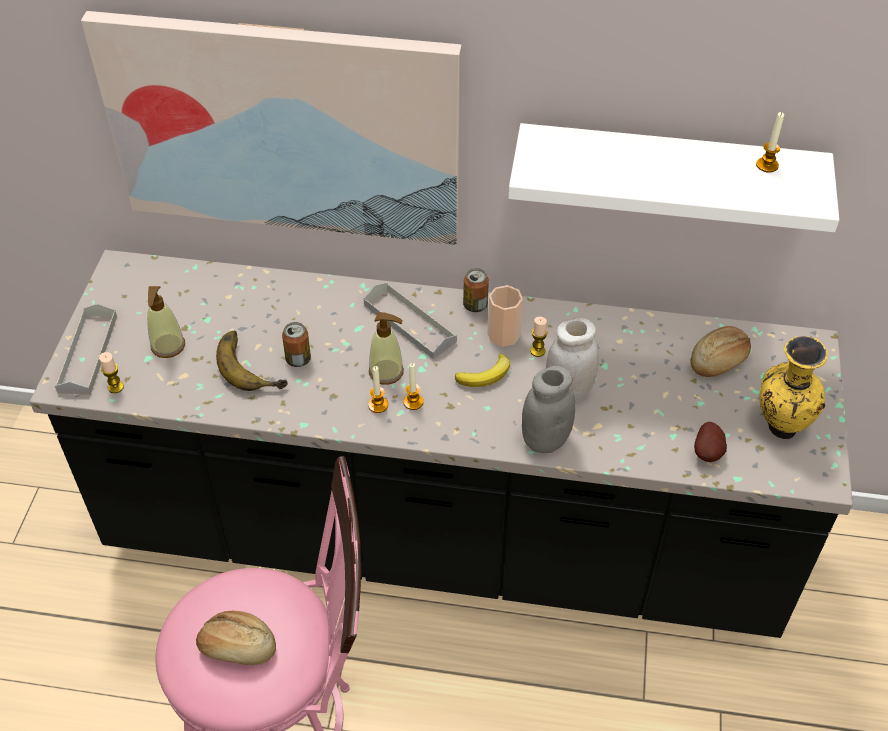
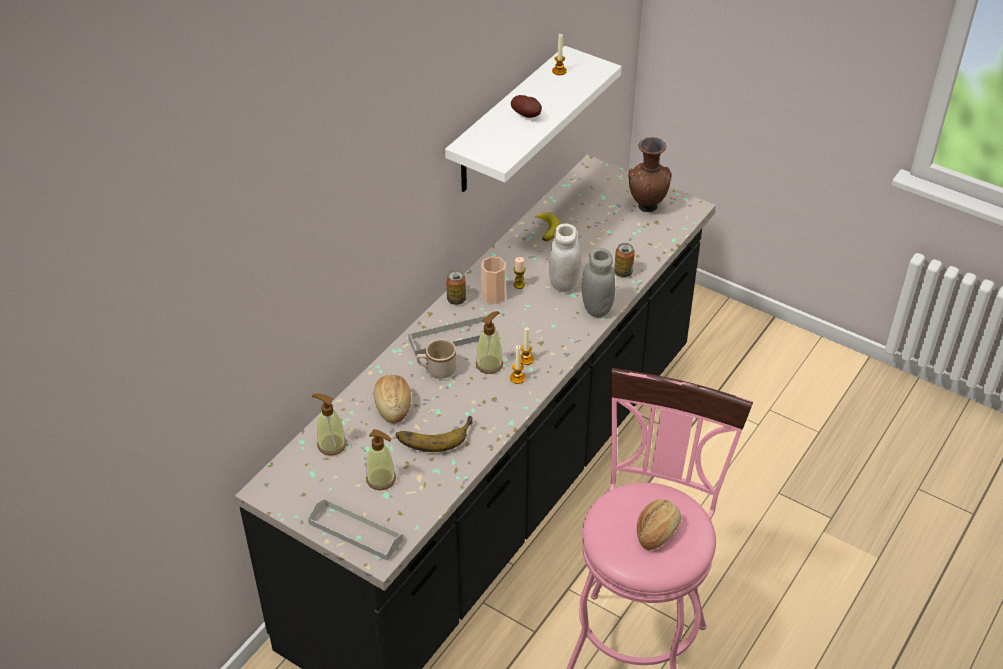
camera: 65 degrees left, 5 degrees down
(115, 387) = (404, 521): candle -> none
(200, 290) = (331, 444): none -> soap dispenser
(284, 128) = (332, 269): picture -> none
(298, 359) = (446, 407): can -> can (623, 272)
(351, 330) = (437, 370): none -> beige mug
(485, 375) = (524, 316): banana -> banana (548, 228)
(708, 452) = (648, 243): potato -> potato (527, 115)
(719, 361) = (580, 210): bread -> bread (393, 405)
(779, 427) = (646, 208): yellow vase -> brown vase

